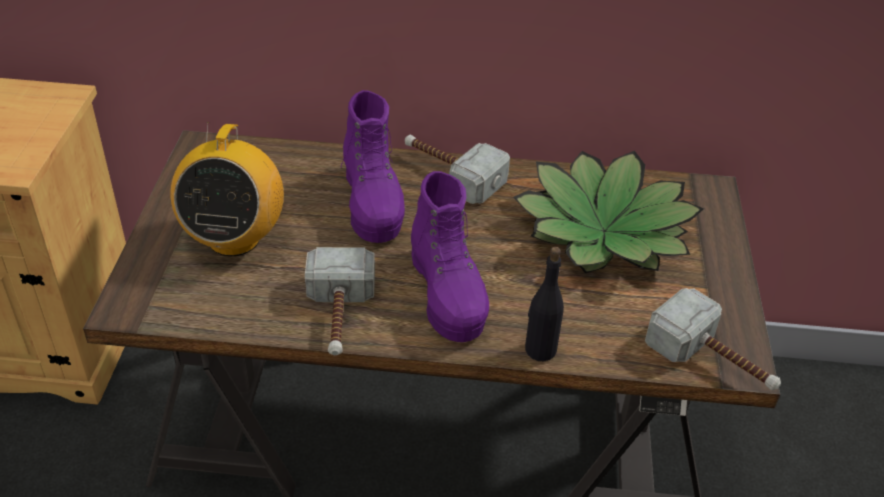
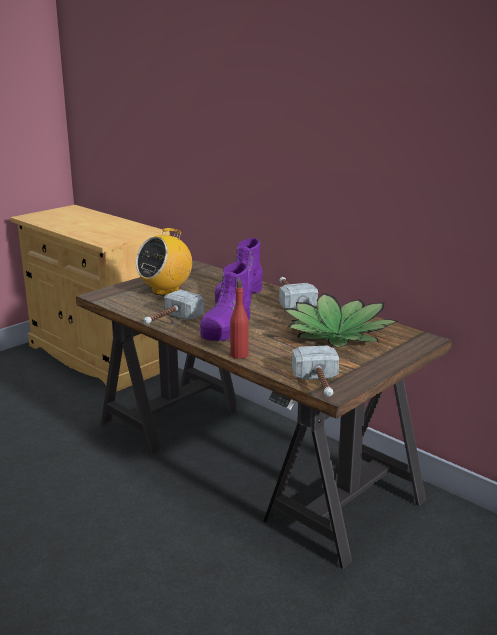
camera: 40 degrees right, 20 degrees down
(540, 349) = (239, 354): black bottle -> red bottle

